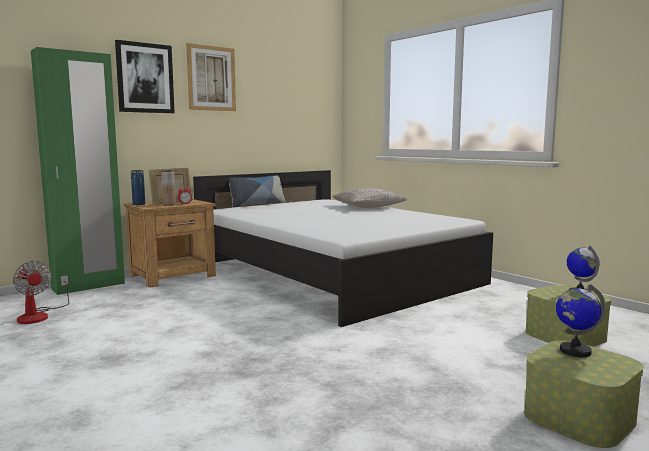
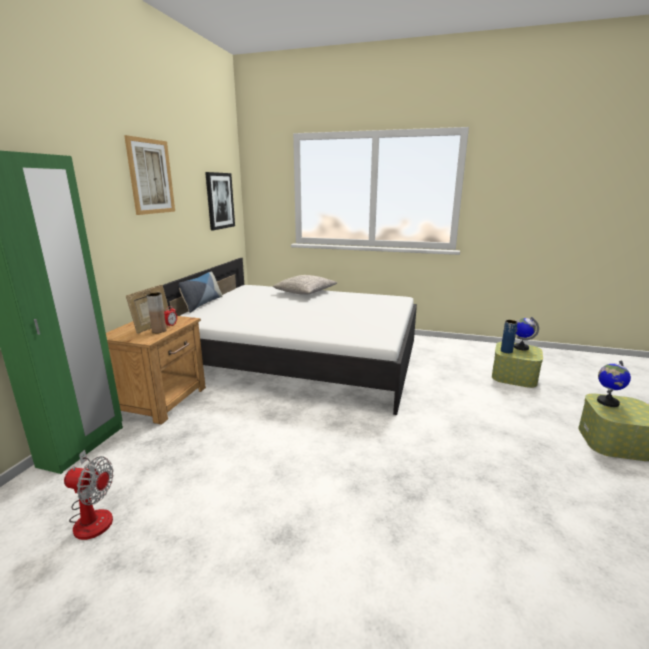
camera: 35 degrees left, 10 degrees up
(139, 204) = (118, 336): blue vase -> blue vase (506, 351)
(145, 78) = (90, 181): picture -> picture (219, 201)

